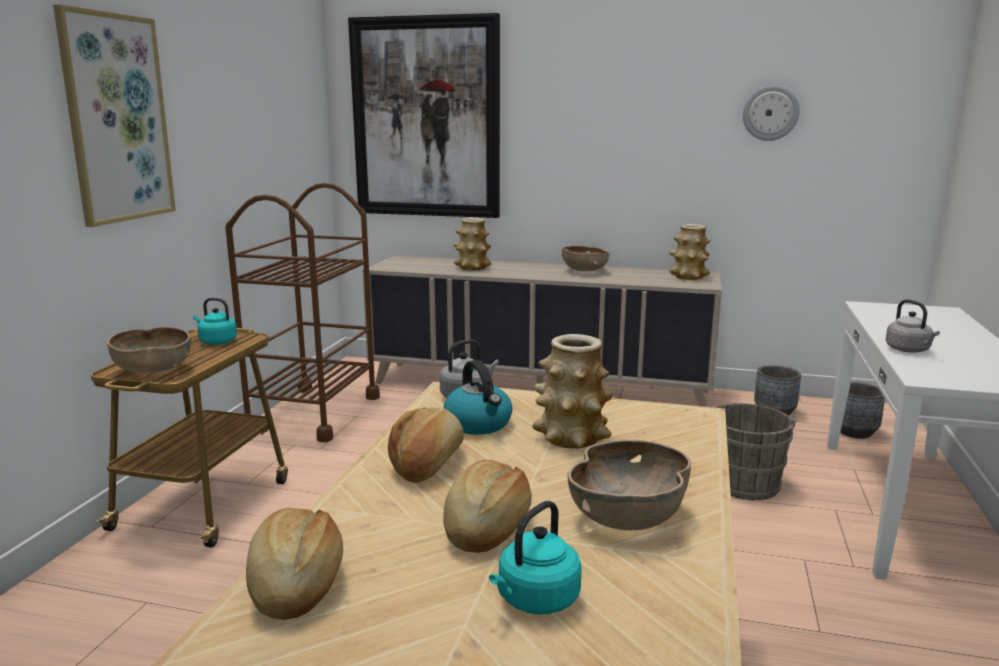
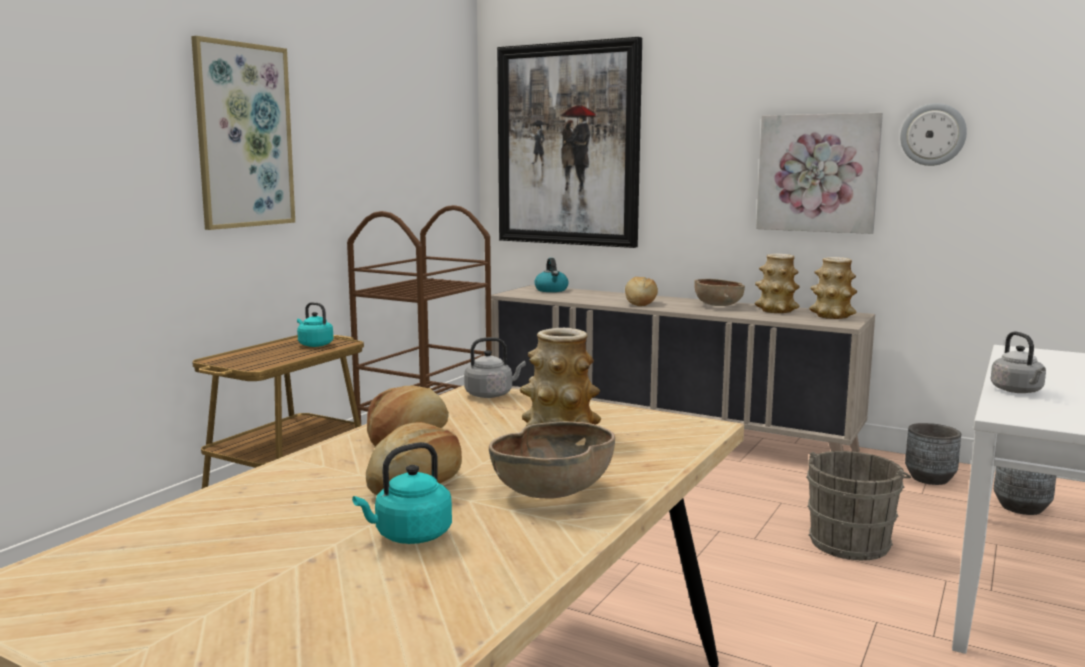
camera: 15 degrees right, 5 degrees down
(153, 370) = (244, 361): brown bowl -> none
(295, 584) = (225, 503): bread -> bread (639, 303)
(472, 268) = (601, 298): vase -> vase (775, 310)
(479, 424) = (482, 415): kettle -> kettle (551, 290)
(669, 147) = (817, 173): none -> picture

